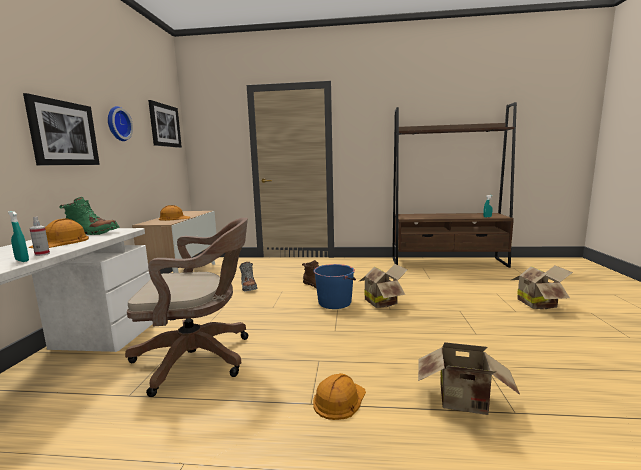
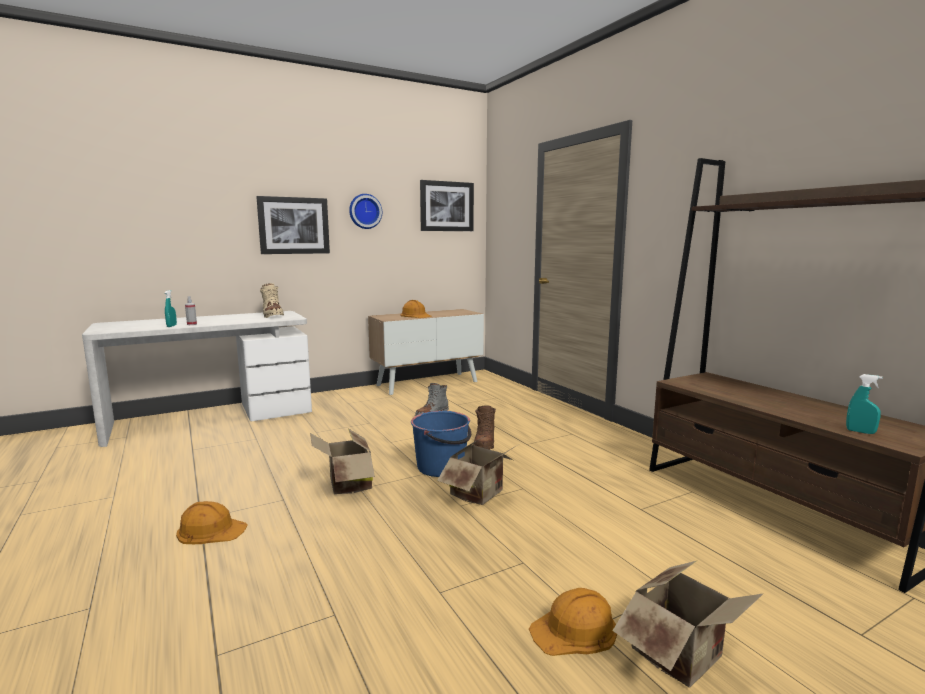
camera: 55 degrees right, 0 degrees up
(61, 242) = (234, 319): orange hard hat -> orange hard hat (575, 630)
(92, 233) = (272, 316): green boot -> beige boot
(200, 358) = (258, 450): brown office chair -> none
(464, 403) = (228, 610): cardboard box -> cardboard box (346, 486)

